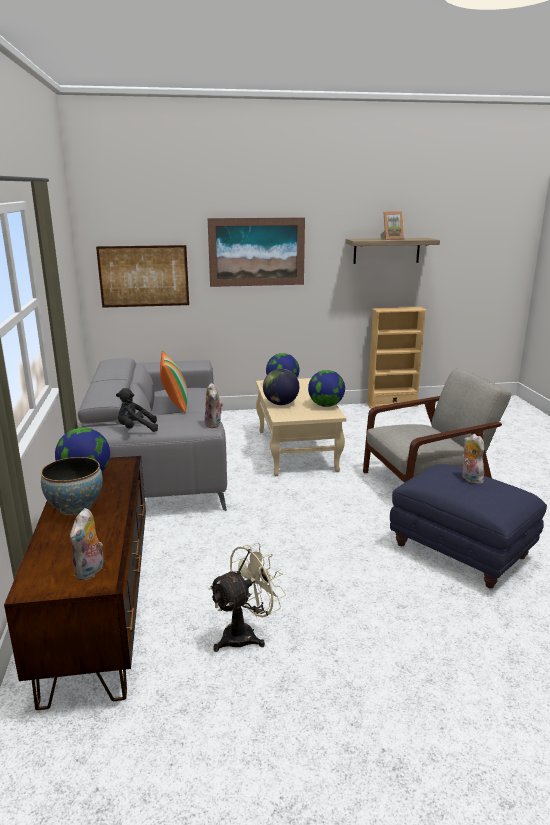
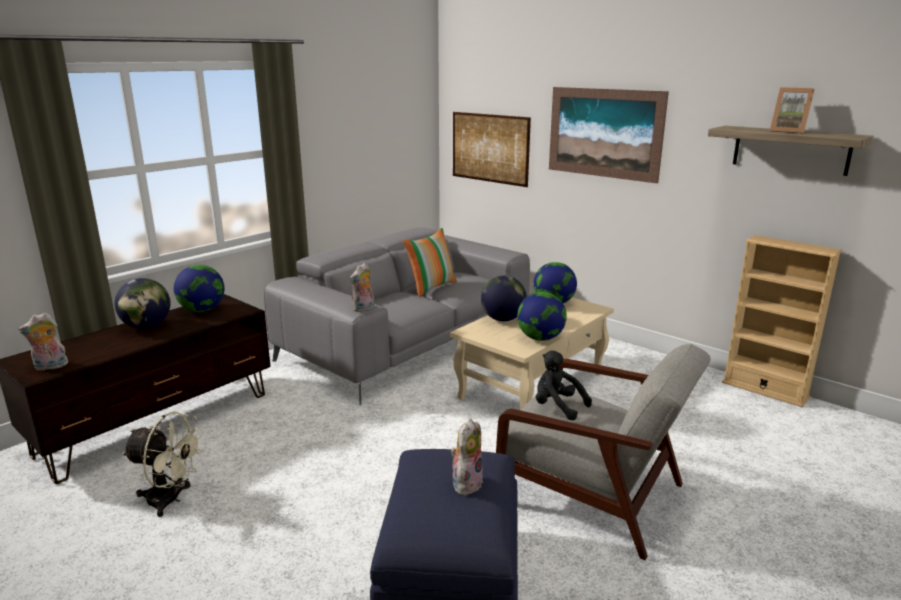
camera: 50 degrees right, 0 degrees up
(76, 508) = (147, 327): bowl -> globe
(136, 429) = (310, 290): black plush toy -> black plush toy (557, 406)

